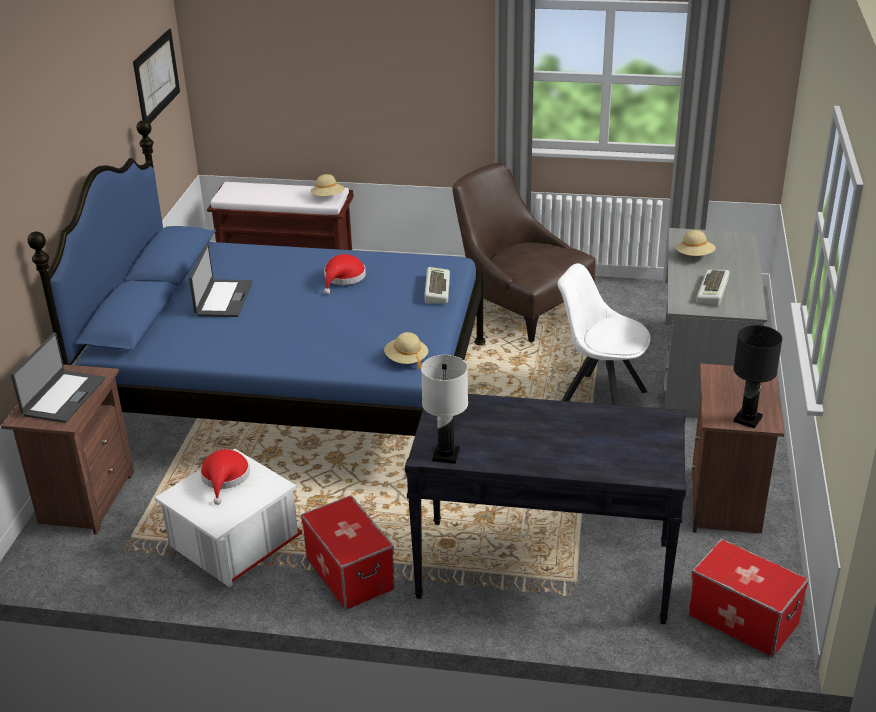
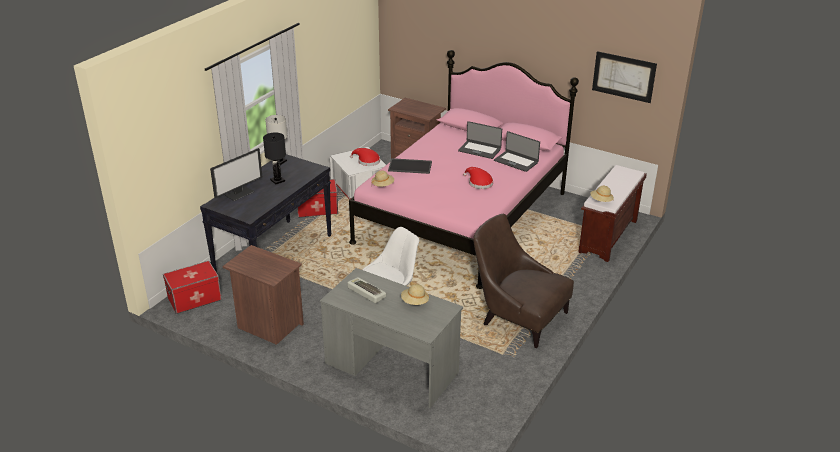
camera: 110 degrees right, 0 degrees up
(63, 397) = (415, 108): laptop -> laptop (516, 161)
(295, 397) = (462, 217): blue bed -> pink bed
(324, 346) = (410, 166): none -> tray
(436, 289) = (446, 206): keyboard -> none
(519, 306) = (518, 315): brown armchair -> brown armchair turned 120 degrees counterclockwise
(601, 459) = (239, 193): none -> monitor
(748, 419) = (242, 259): black table lamp -> black table lamp (277, 181)

